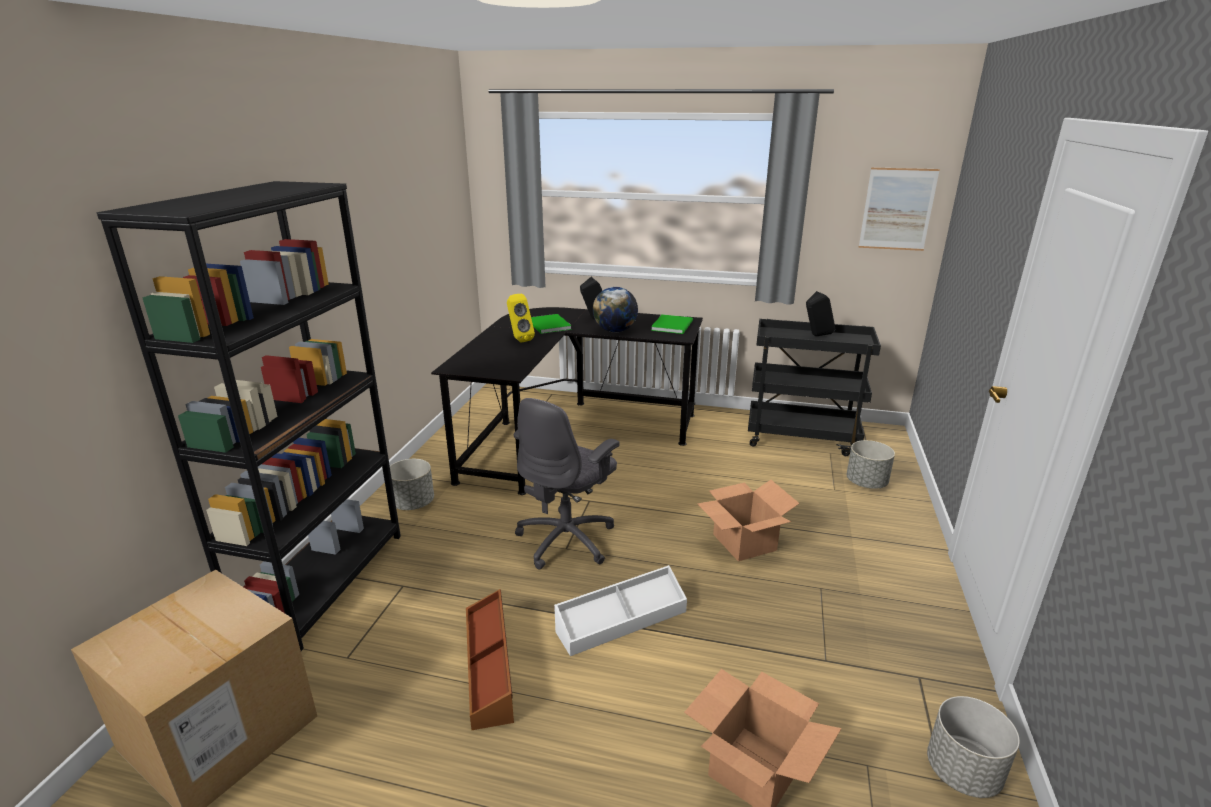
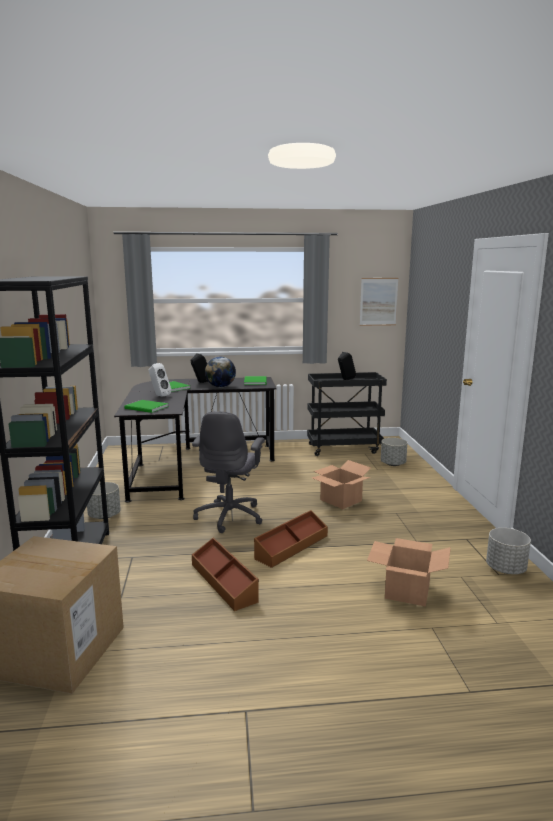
camera: 20 degrees left, 10 degrees down
(483, 363) = (146, 408): none -> green book
(519, 339) = (159, 395): yellow speaker -> white speaker
(621, 620) = (291, 546): white storage box -> brown storage box

